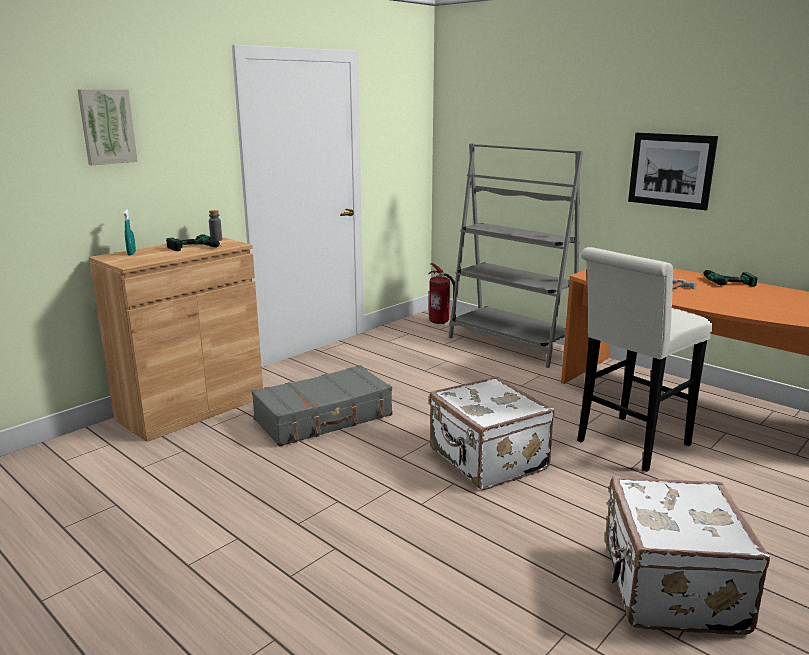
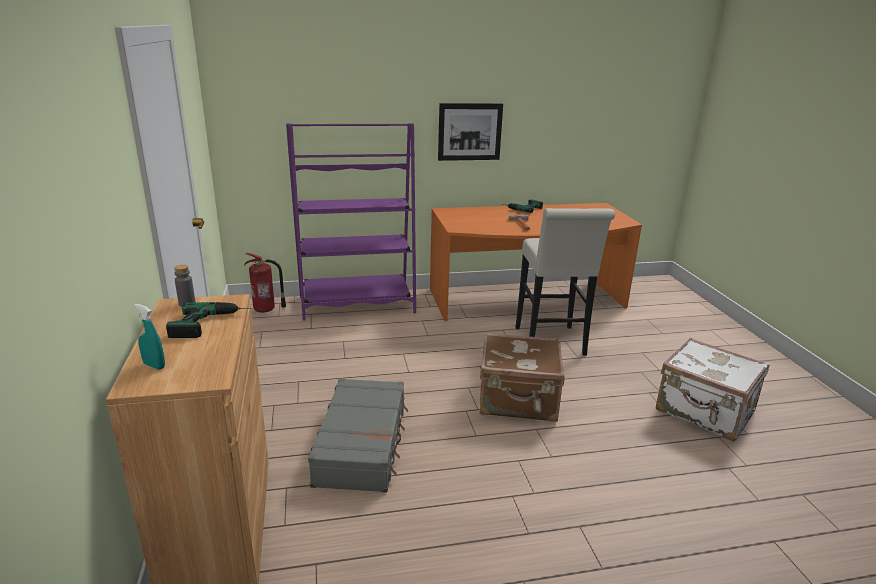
camera: 55 degrees left, 5 degrees up
(107, 126) = (72, 183): picture -> none
(486, 460) = (518, 401): white suitcase -> brown suitcase
(511, 344) = (357, 305): grey bookcase -> purple bookcase

